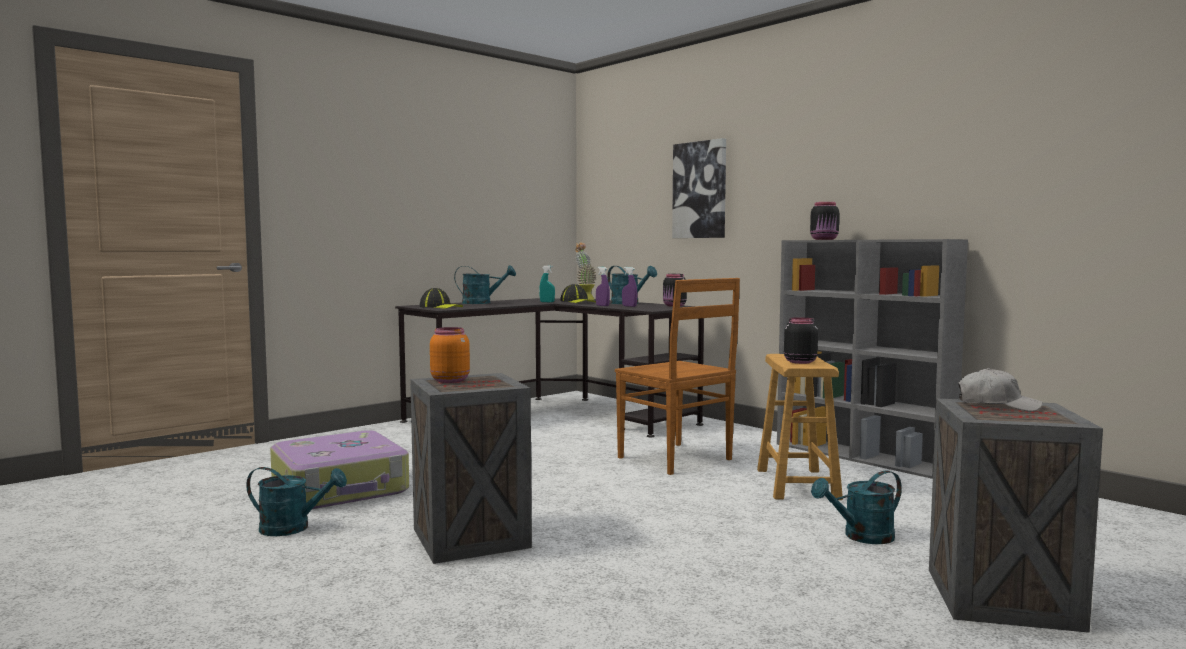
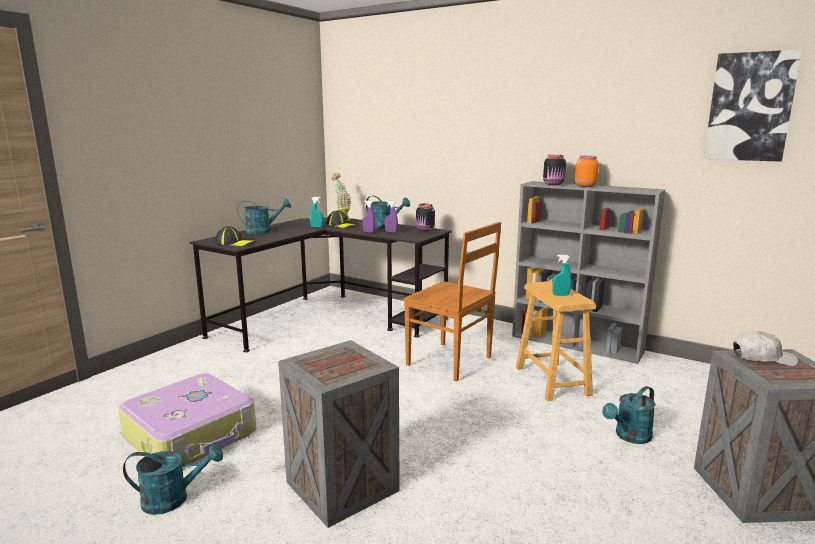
camera: 15 degrees left, 10 degrees up
(450, 380) = (318, 361): orange jar -> orange jar (584, 186)
(700, 190) = (440, 133): picture -> picture (750, 107)
(799, 362) = (560, 295): black jar -> turquoise spray bottle

